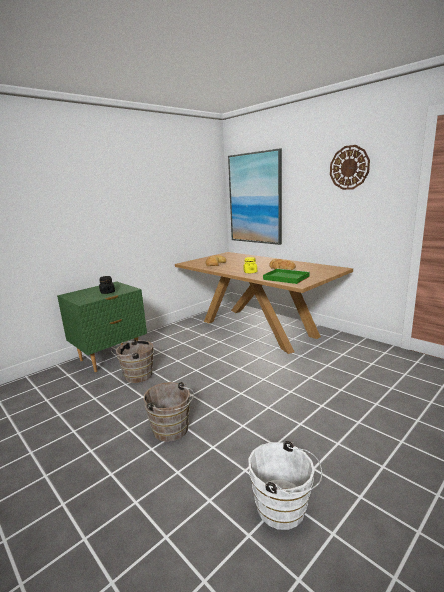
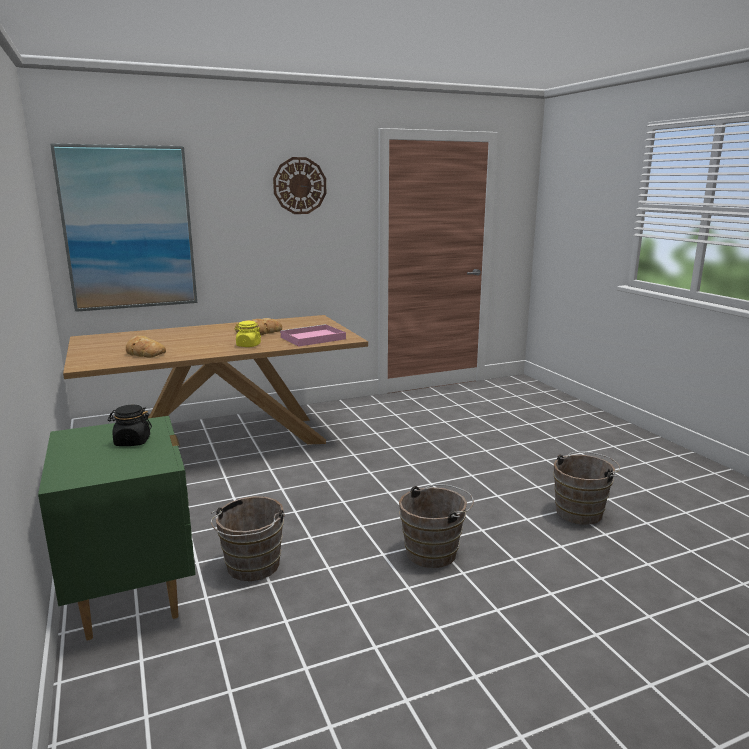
camera: 70 degrees left, 0 degrees up
(284, 509) = (581, 511): white bucket -> brown bucket
(285, 278) = (312, 338): green tray -> pink tray

